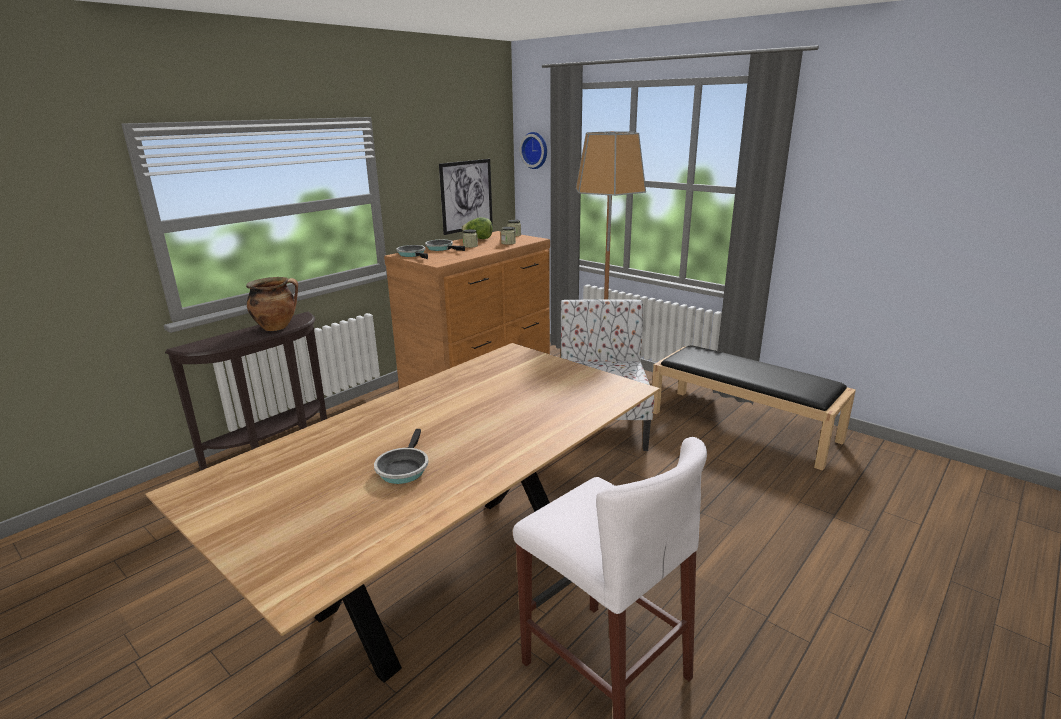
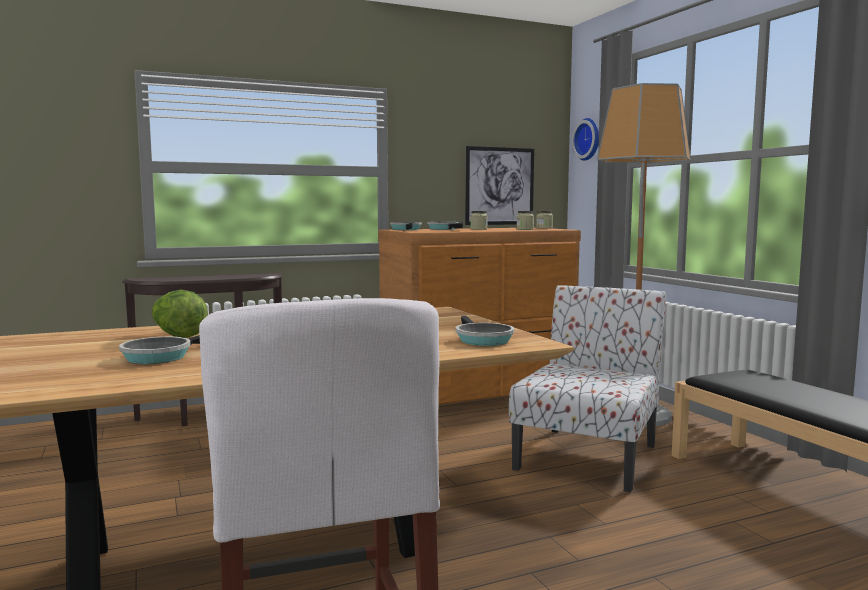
camera: 25 degrees right, 15 degrees down
(277, 327) = (233, 276): cooking pot -> none
(478, 239) = (498, 228): lettuce -> lettuce (178, 336)
(595, 391) = (482, 339): none -> frying pan

